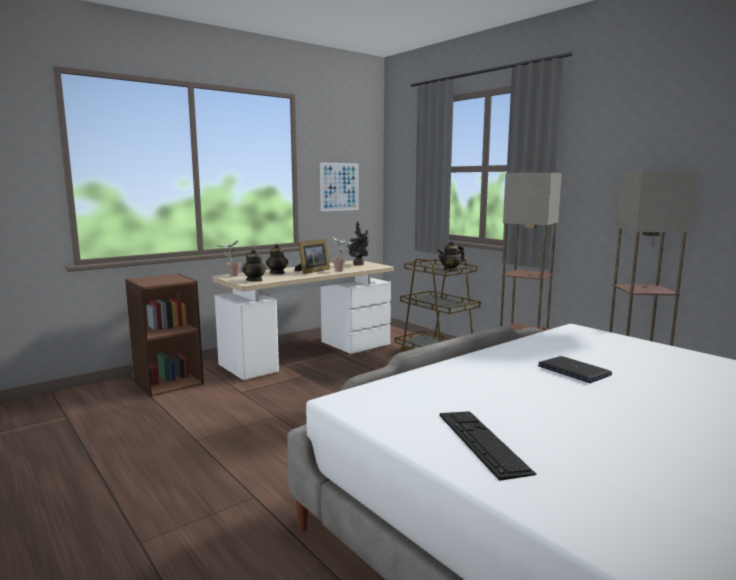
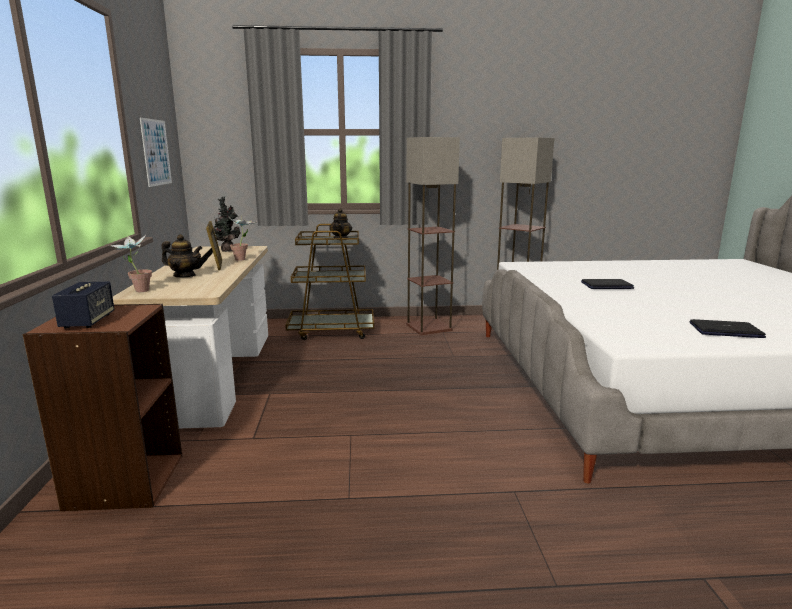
camera: 55 degrees left, 5 degrees up
(152, 280) = (88, 321): none -> speaker
(254, 280) = (201, 288): teapot -> none
(482, 442) = (725, 330): keyboard -> laptop

